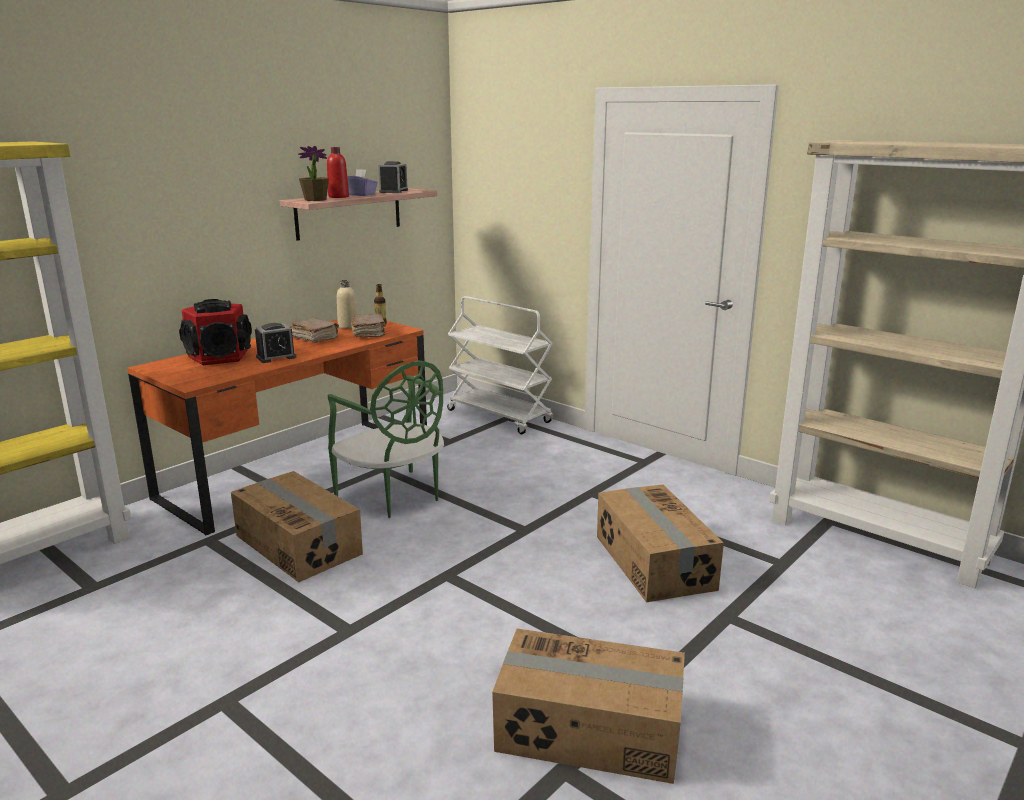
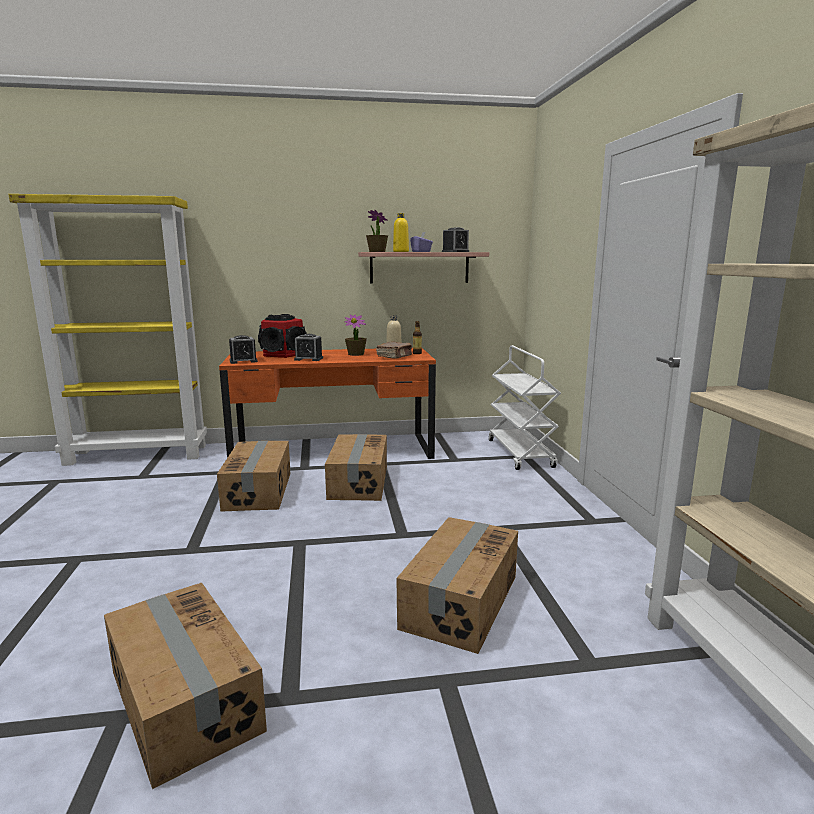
camera: 40 degrees right, 5 degrees down
(198, 378) = (243, 361): none -> alarm clock
(314, 338) = (356, 354): brown book -> potted plant
(338, 197) = (401, 251): red bottle -> yellow bottle
(394, 496) = (357, 482): green chair -> cardboard box

